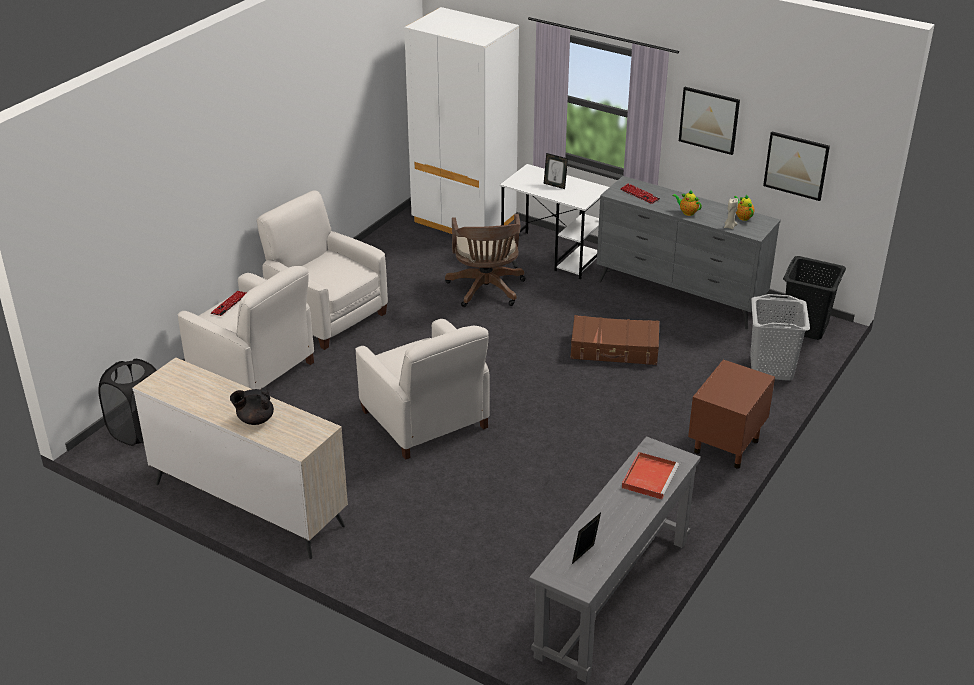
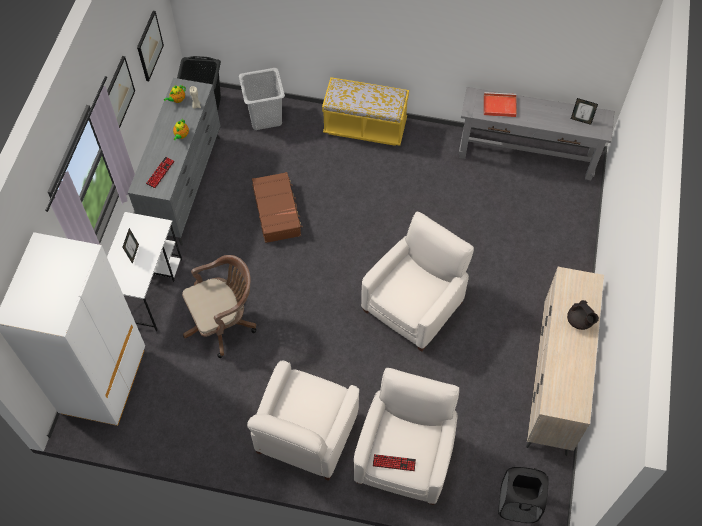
camera: 110 degrees left, 25 degrees up
(726, 447) = (365, 127): brown nightstand -> yellow bench

